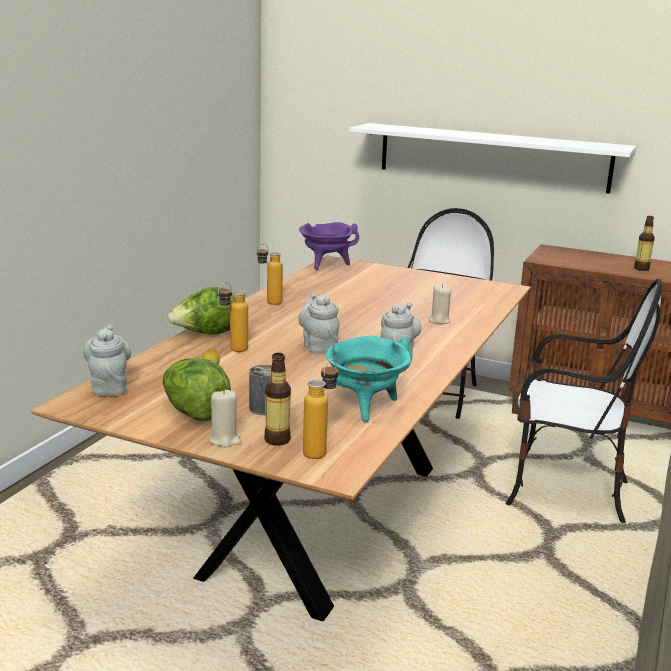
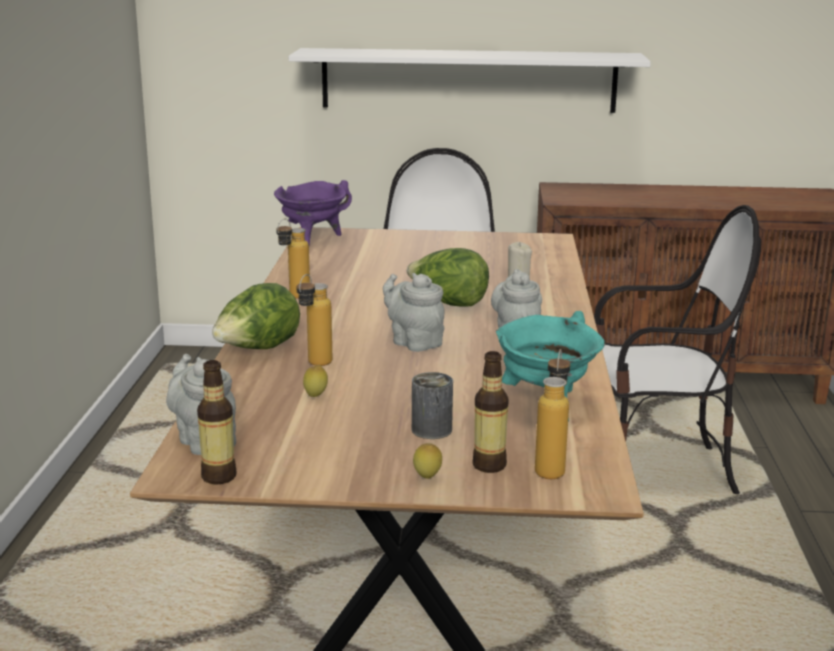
camera: 20 degrees left, 0 degrees up
(194, 413) = (352, 452): lettuce -> lettuce (448, 303)
(225, 440) = (427, 478): beige candle -> lemon
(641, 269) = (673, 197): bottle -> bottle (219, 477)

